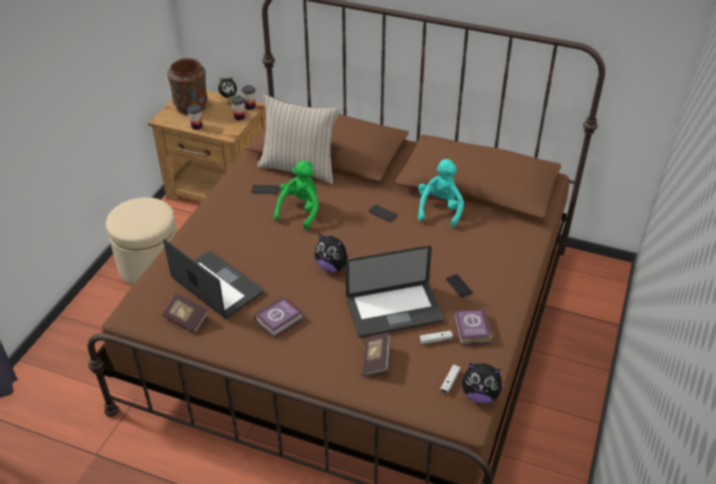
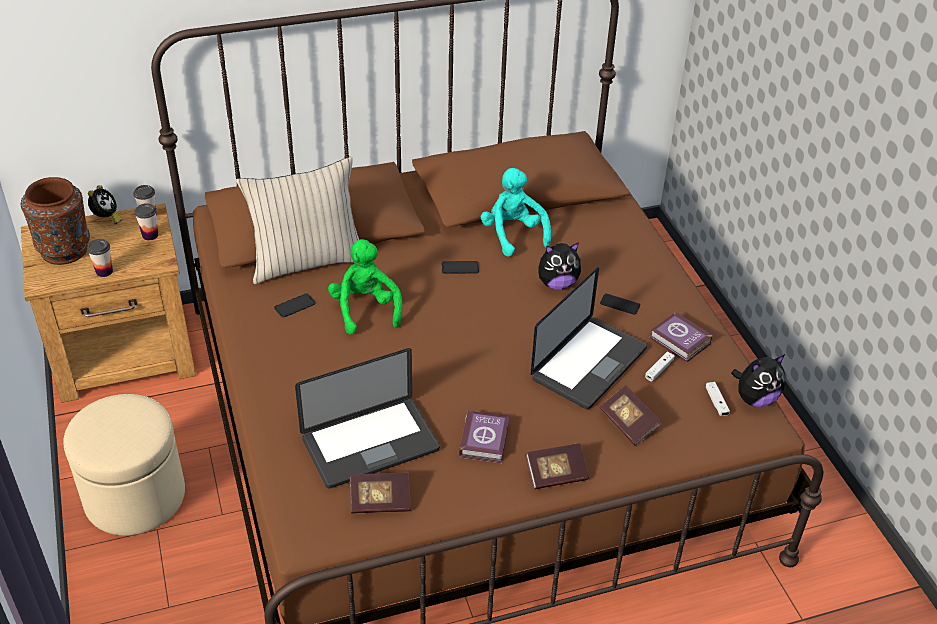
camera: 40 degrees left, 0 degrees up
(217, 286) = (370, 444): laptop -> laptop turned 150 degrees clockwise
(296, 363) = (556, 475): none -> book
(332, 266) = (473, 352): plush toy -> plush toy (557, 283)

